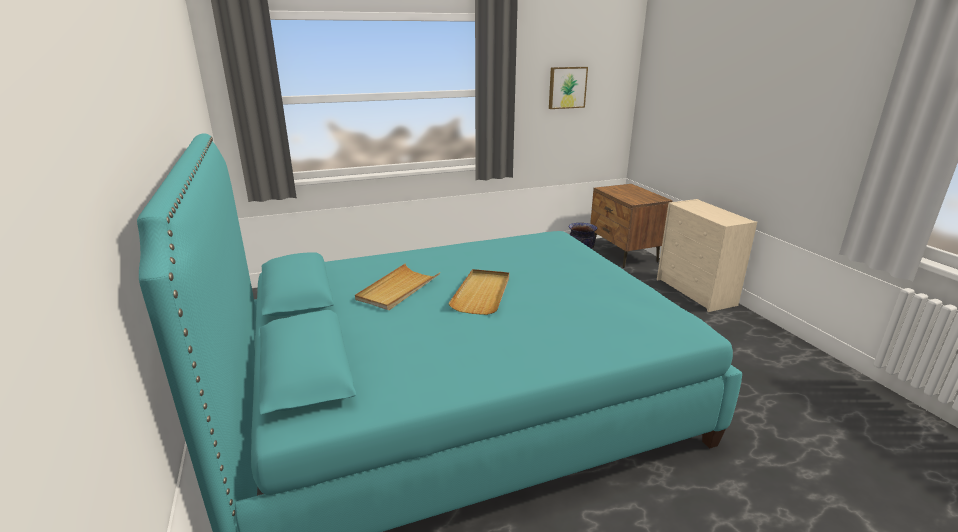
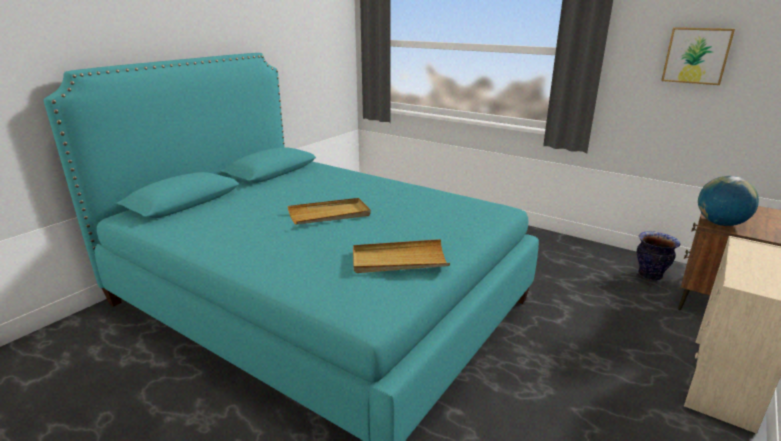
camera: 55 degrees right, 0 degrees up
(398, 289) = (305, 191): beige tray -> beige tray (399, 260)
(633, 200) = (720, 223): none -> globe

